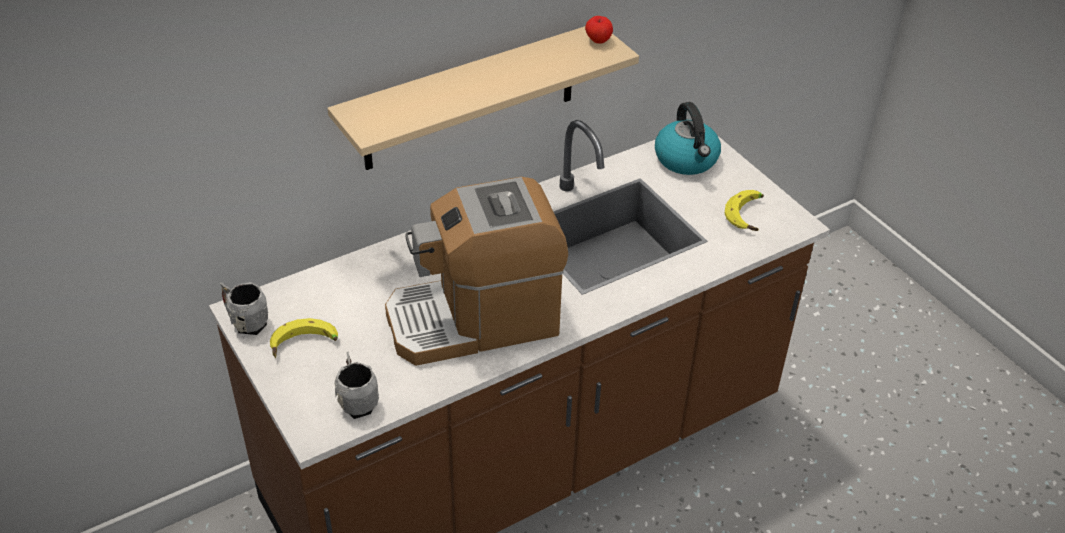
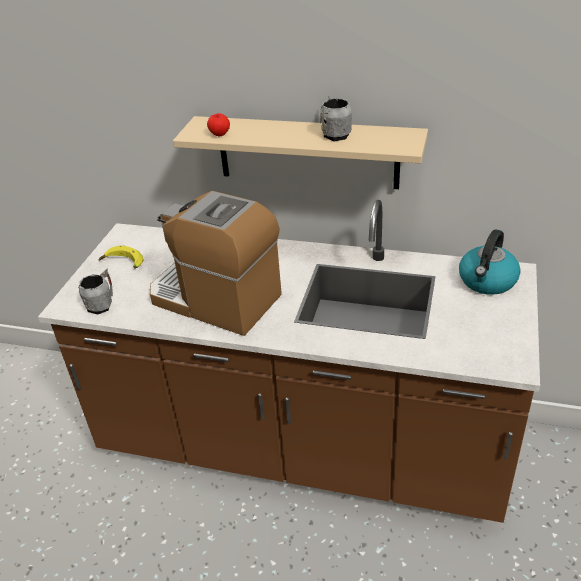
camera: 50 degrees right, 5 degrees down
(246, 322) = (117, 239): grey mug -> grey mug (335, 134)
(598, 40) = (407, 138): apple -> apple (220, 134)
(748, 215) = (482, 339): banana -> none

